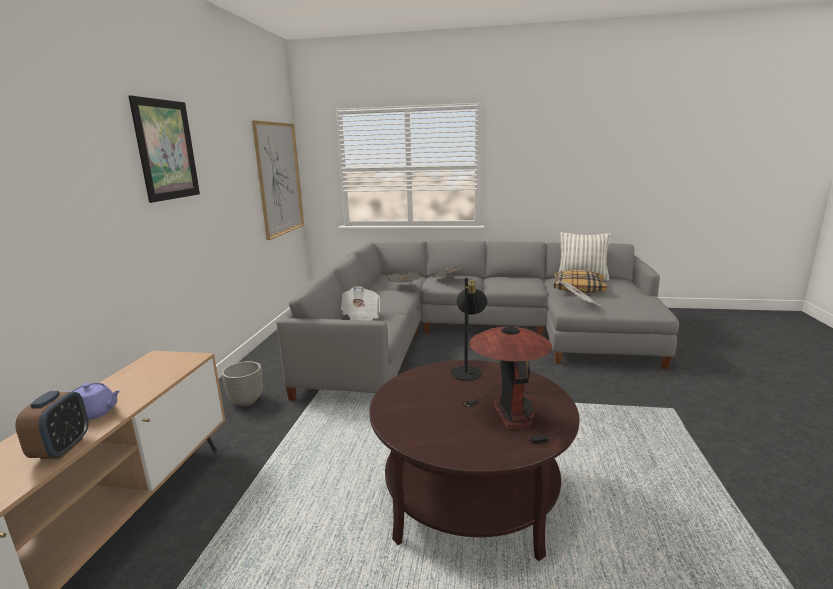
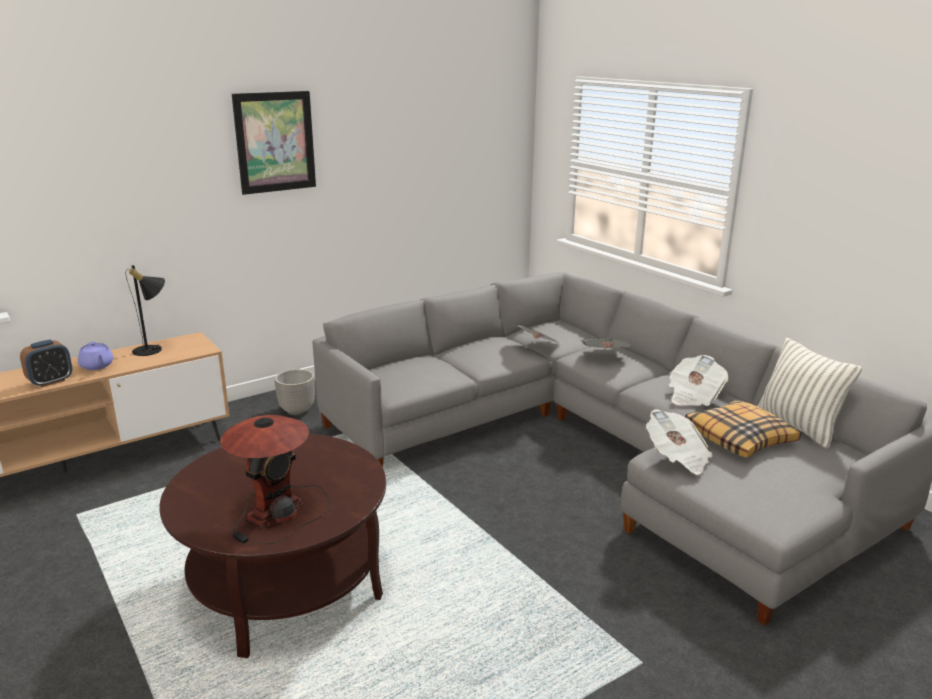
camera: 45 degrees right, 5 degrees up
(279, 179) = (478, 166): picture -> none
(360, 316) = (418, 364): newspaper -> newspaper (693, 396)
(468, 370) = (342, 459): black table lamp -> black table lamp (153, 350)

